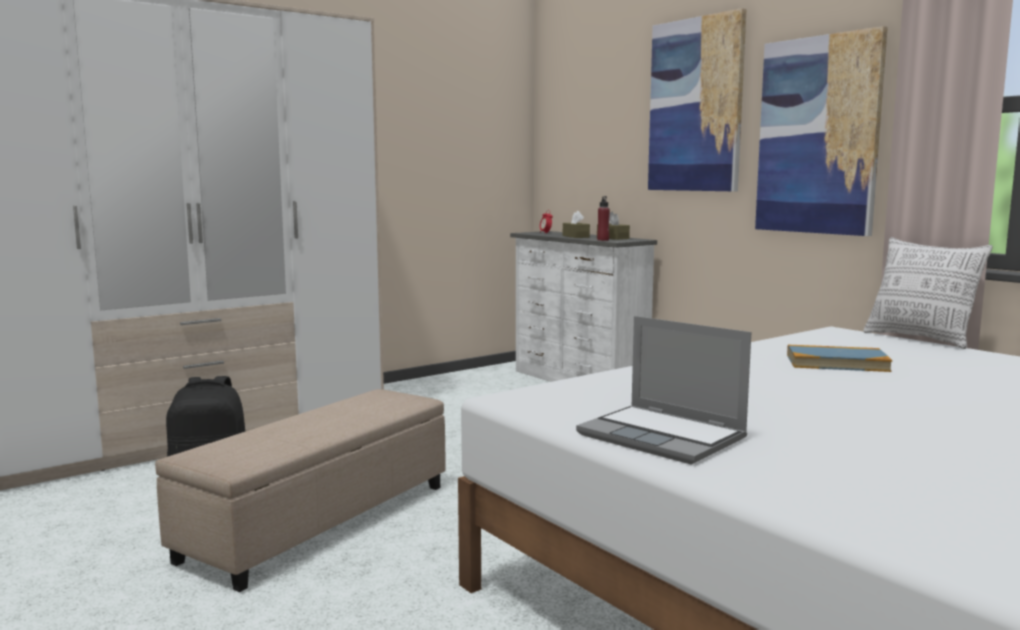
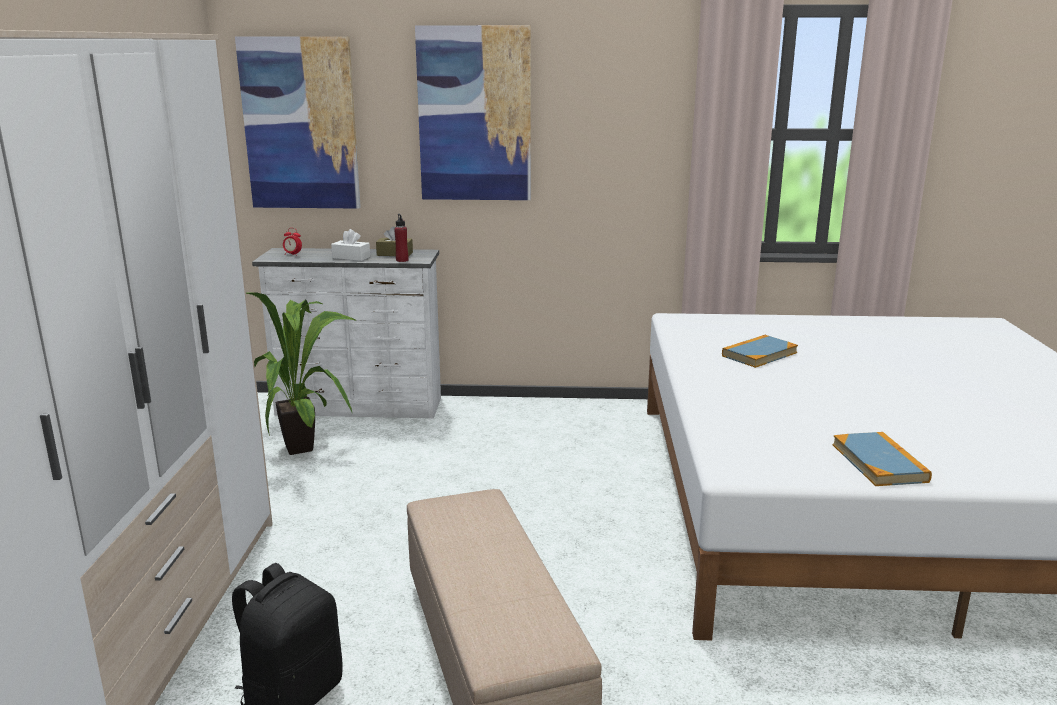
camera: 50 degrees left, 10 degrees up
(492, 390) = (306, 447): none -> potted plant
(575, 236) = (351, 257): brown tissue box -> white tissue box
(664, 437) = (879, 463): laptop -> book
(818, 136) = (612, 151): picture -> picture (300, 124)
(920, 339) = (728, 313): pillow -> none

